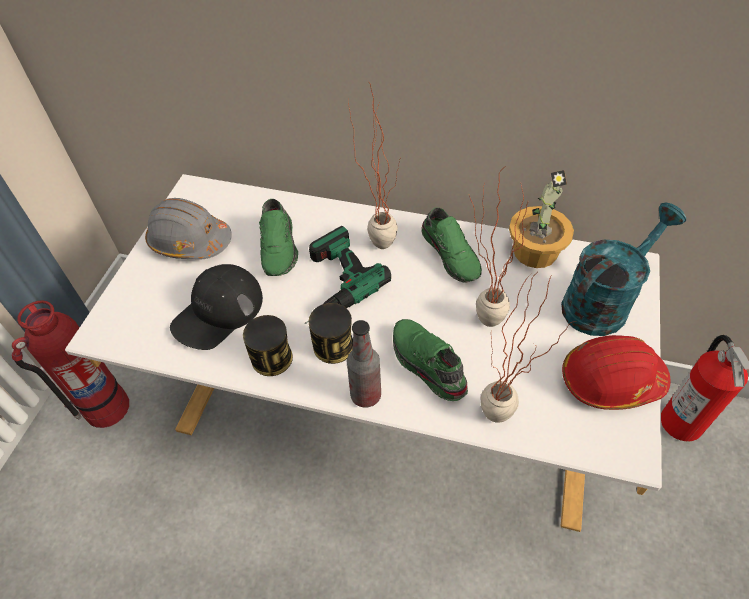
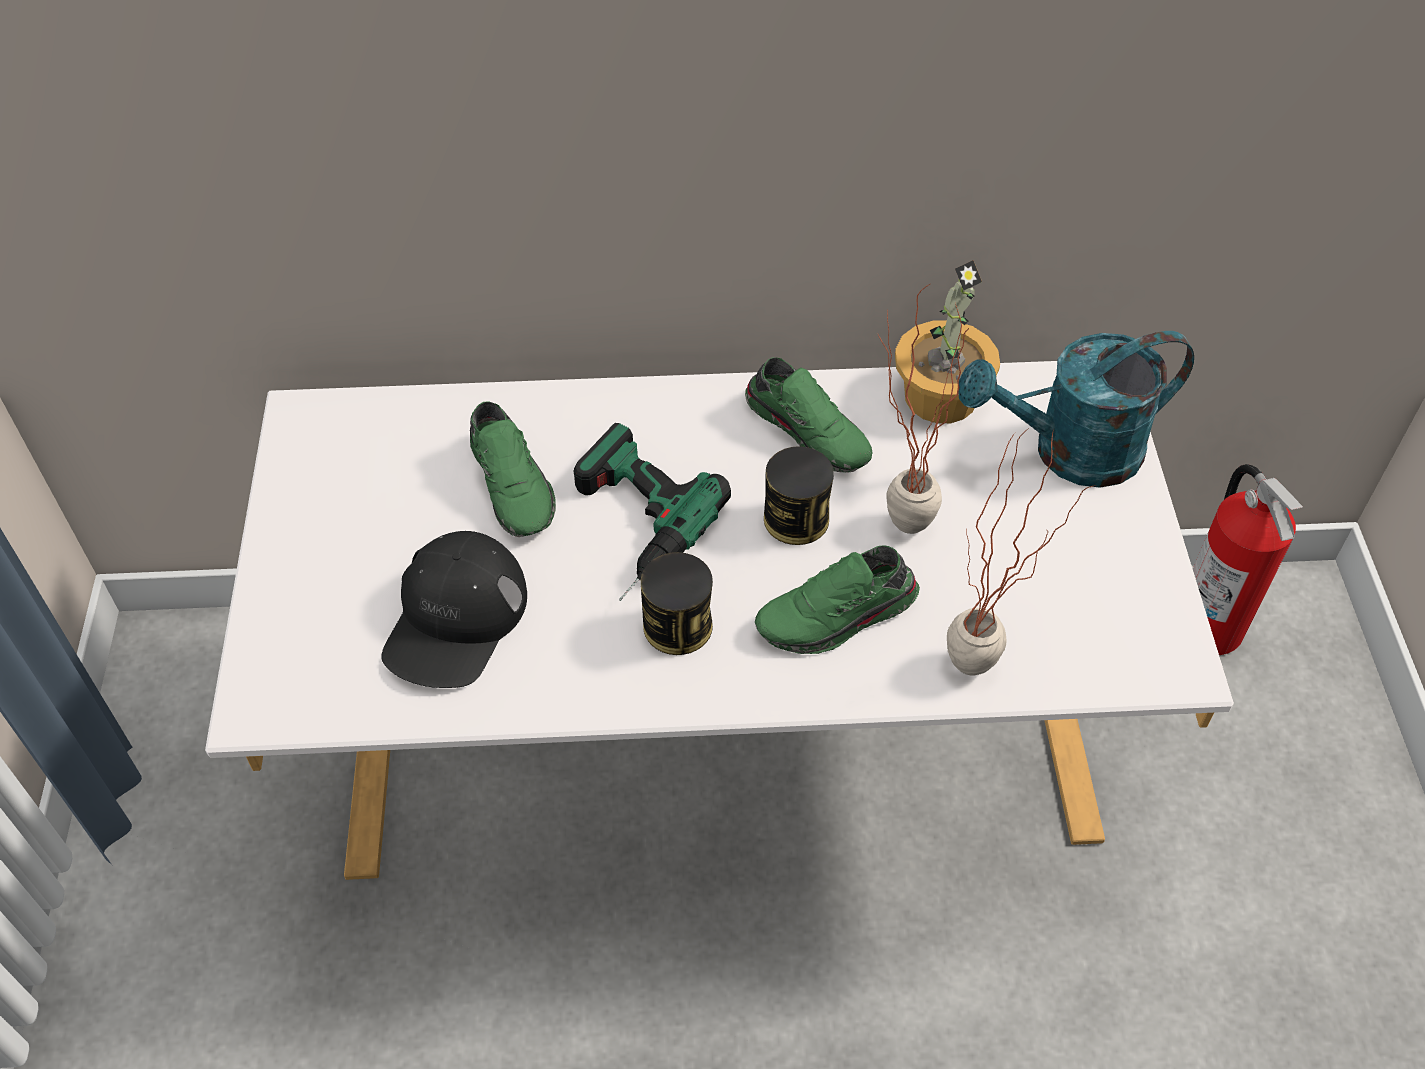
camera: 20 degrees left, 0 degrees up
(105, 408) = (185, 876): fire extinguisher -> none
(189, 241) = (344, 510): grey hard hat -> none
(272, 358) = (584, 671): can -> can (796, 519)
(365, 395) = (761, 688): bottle -> none
(378, 238) = (678, 431): potted plant -> none
(426, 365) = (837, 618): green shoe -> green shoe turned 60 degrees counterclockwise
(603, 301) = (1069, 452): turquoise watering can -> turquoise watering can turned 135 degrees counterclockwise
(610, 380) = (1118, 571): red hard hat -> none

